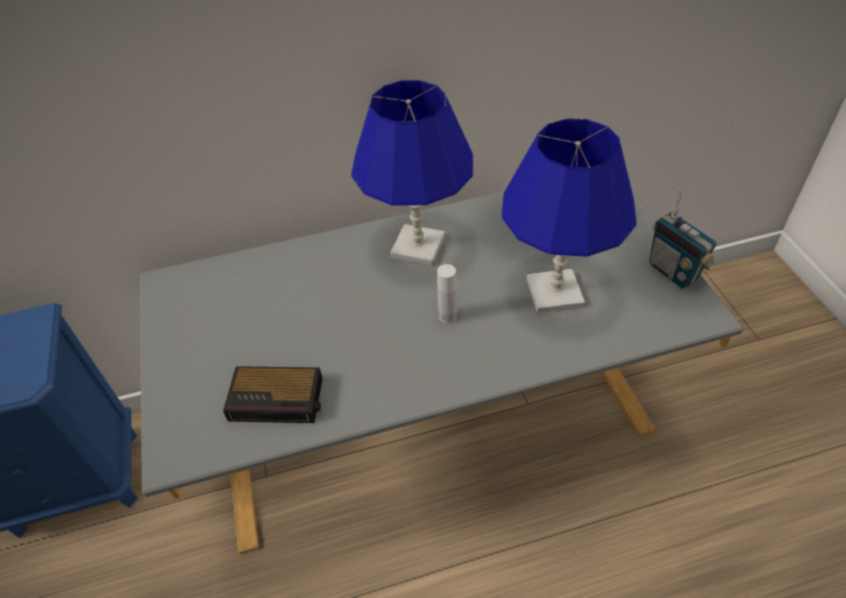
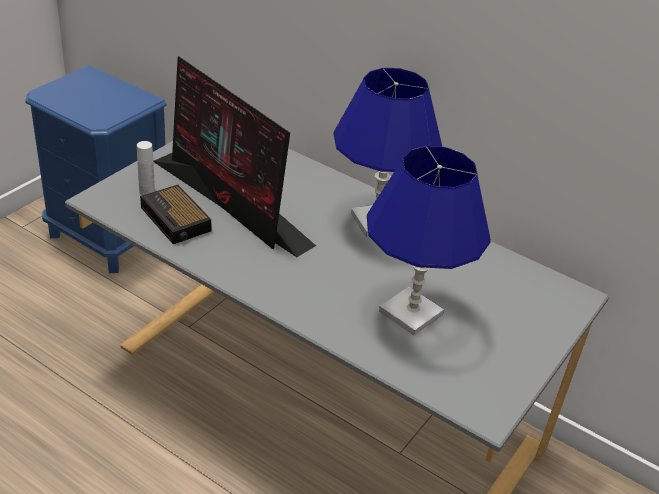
camera: 45 degrees right, 10 degrees down
(294, 337) = (232, 203): none -> monitor
(447, 316) = (325, 265): white bottle -> white bottle (147, 192)
(673, 272) = (516, 377): radio -> none

